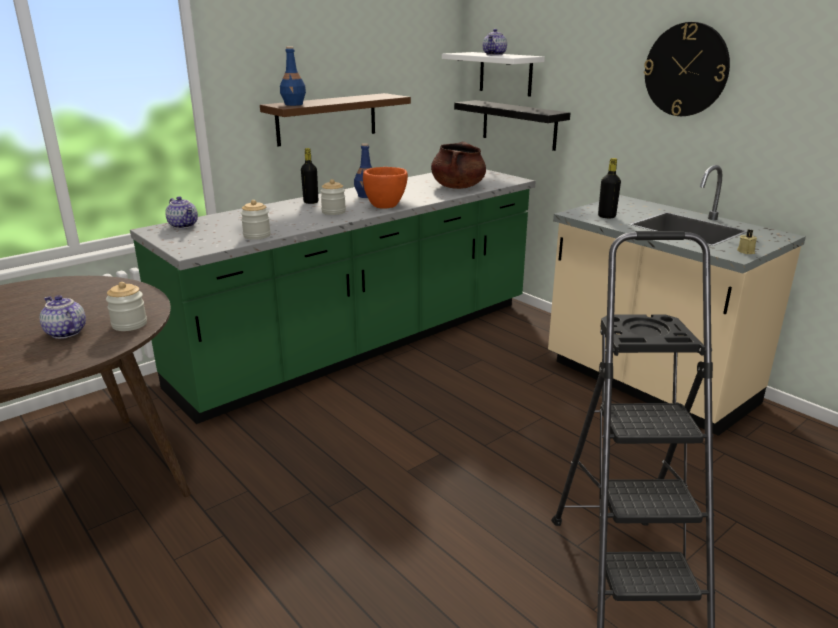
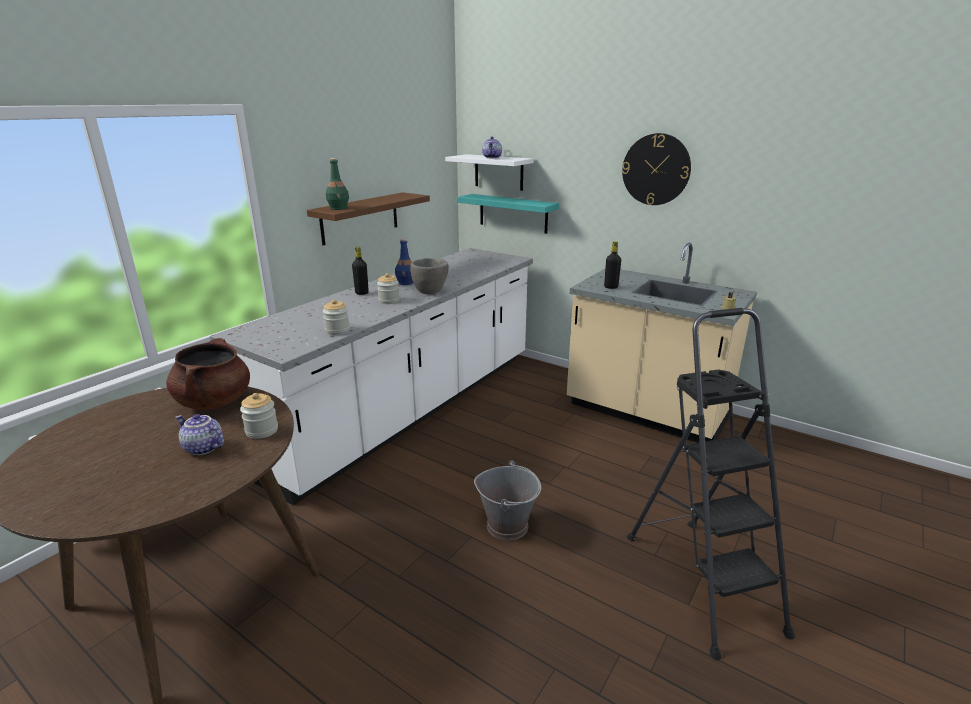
camera: 15 degrees left, 0 degrees up
(184, 225) = (261, 326): teapot -> none
(294, 104) = (338, 208): blue bottle -> green bottle
(363, 344) = (410, 409): green counter -> white counter
(385, 207) = (430, 292): orange bowl -> grey bowl
(414, 482) = (507, 525): none -> grey bucket
(458, 187) = (476, 268): brown cooking pot -> brown cooking pot (214, 401)
(519, 125) = (513, 213): black shelf -> turquoise shelf

